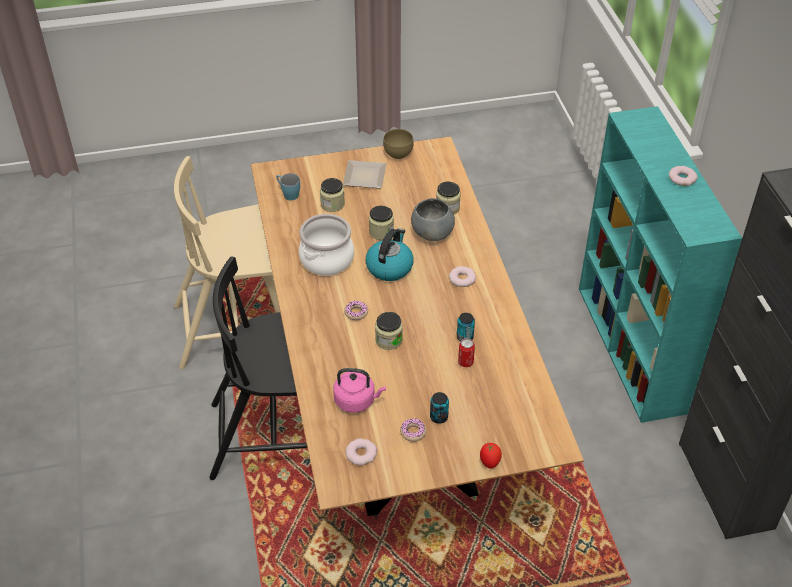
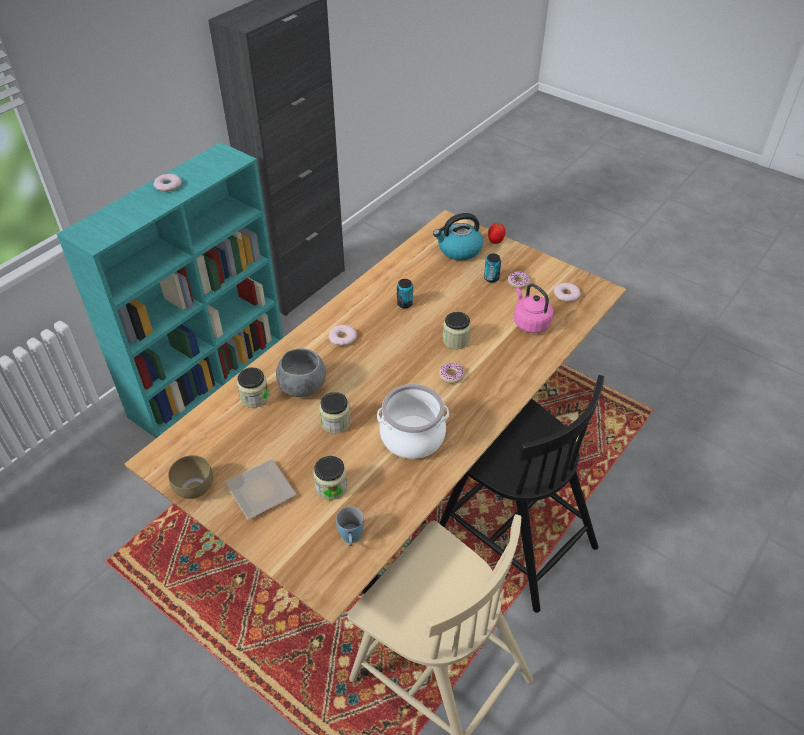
camera: 130 degrees left, 0 degrees up
(389, 267) = (375, 389): kettle -> kettle (459, 250)
(465, 362) = (428, 291): can -> none

